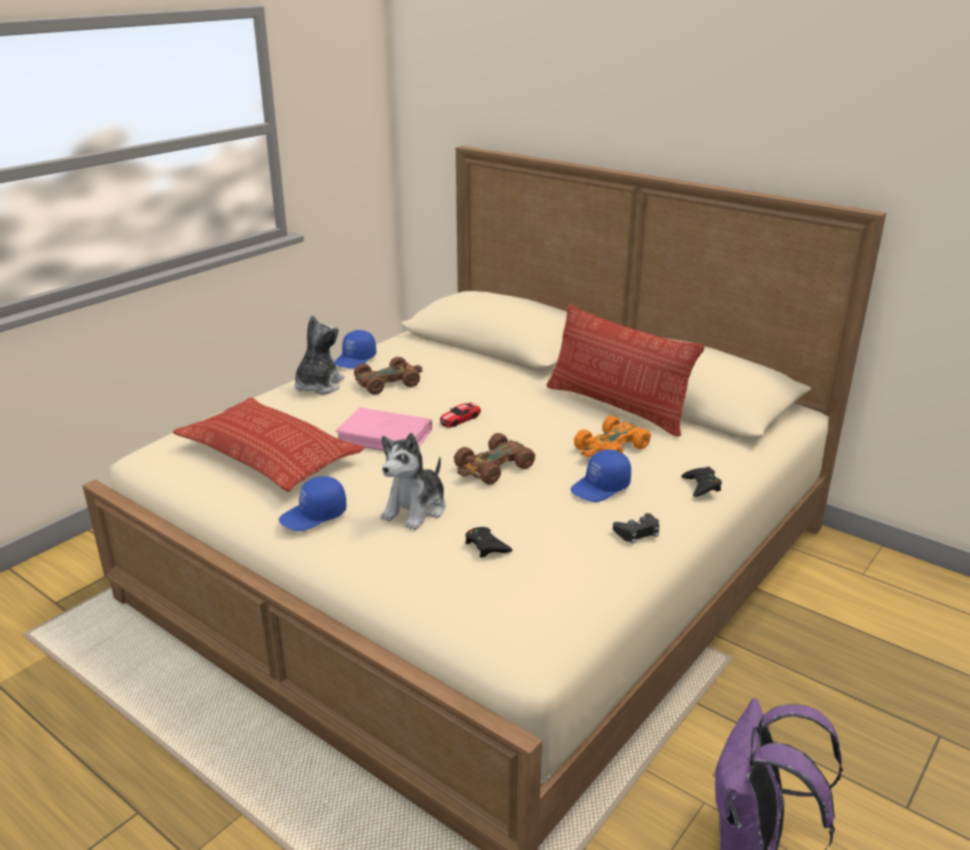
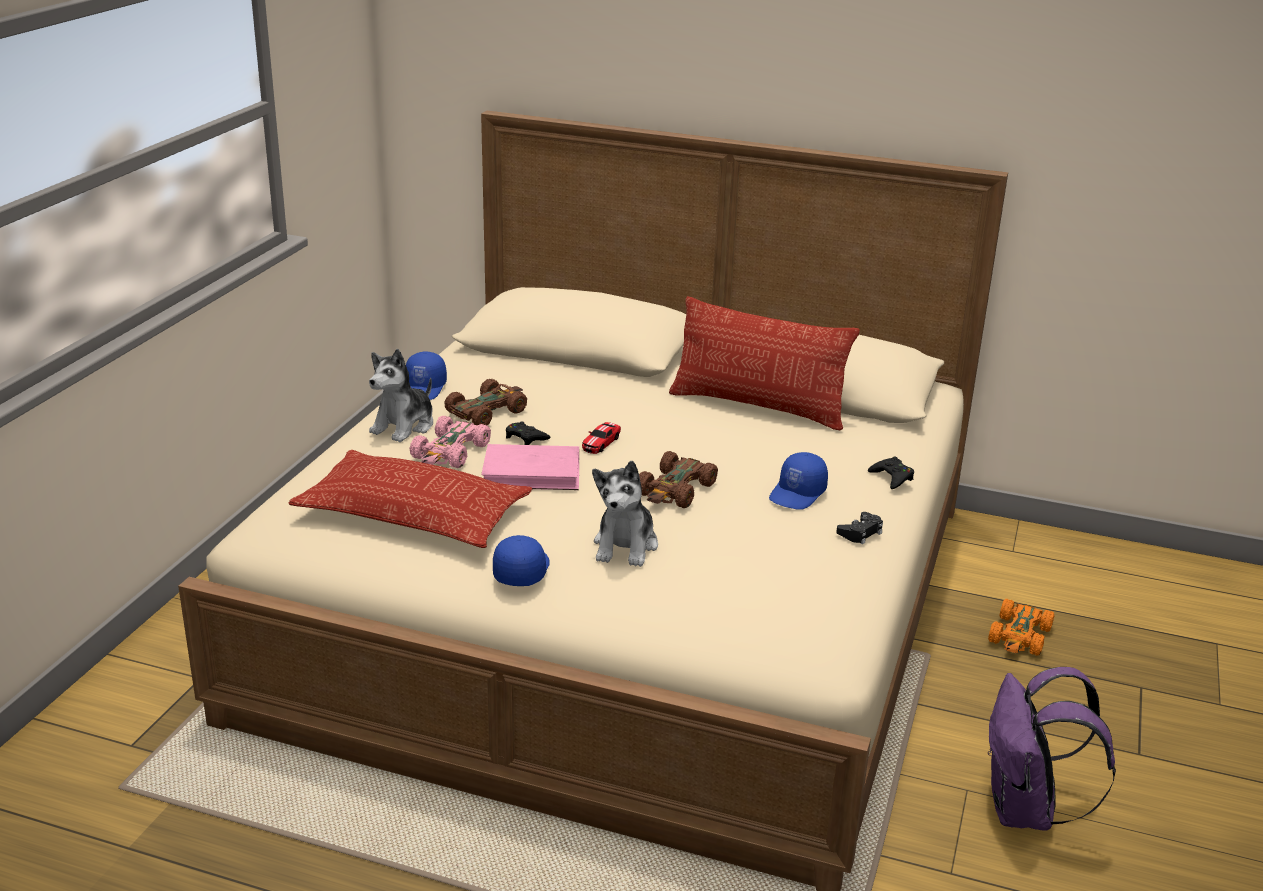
camera: 20 degrees left, 0 degrees up
(314, 516) = (521, 570): blue cap -> blue cap turned 150 degrees clockwise
(318, 386) = (404, 426): plush toy -> plush toy turned 150 degrees counterclockwise
(335, 410) = (450, 452): none -> pink toy car
(486, 546) = (725, 570): black game controller -> black game controller (525, 438)
(611, 449) = (782, 452): orange toy car -> orange toy car (1020, 636)

